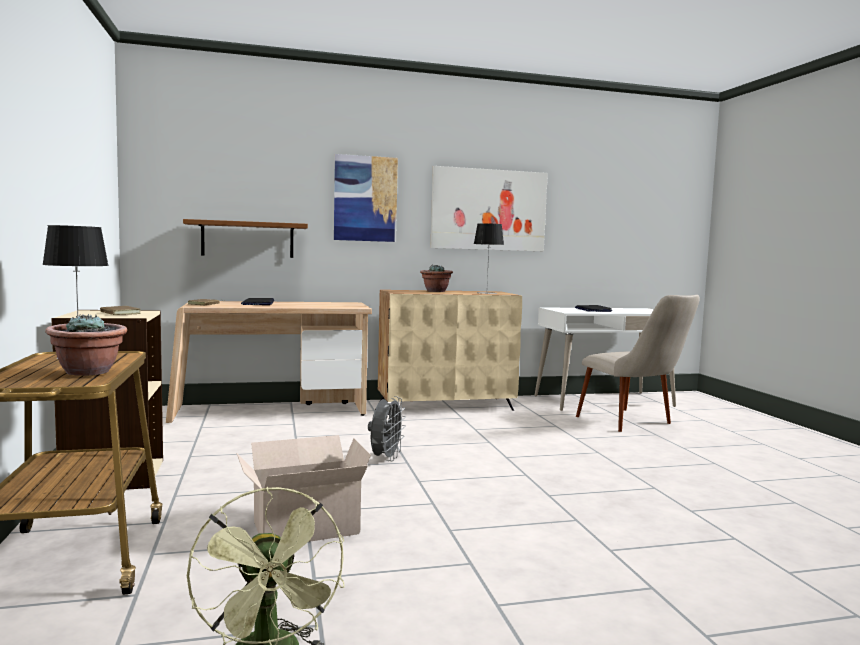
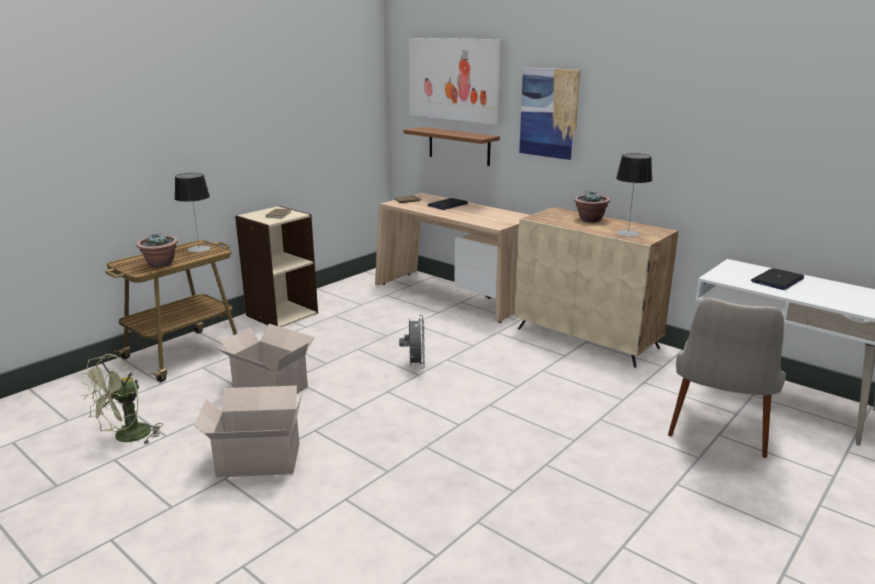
camera: 55 degrees right, 15 degrees up
(385, 458) = (415, 365): grey fan -> grey fan turned 75 degrees counterclockwise
(476, 575) = (256, 460): none -> cardboard box
(488, 210) = (678, 131): picture -> picture (454, 79)

